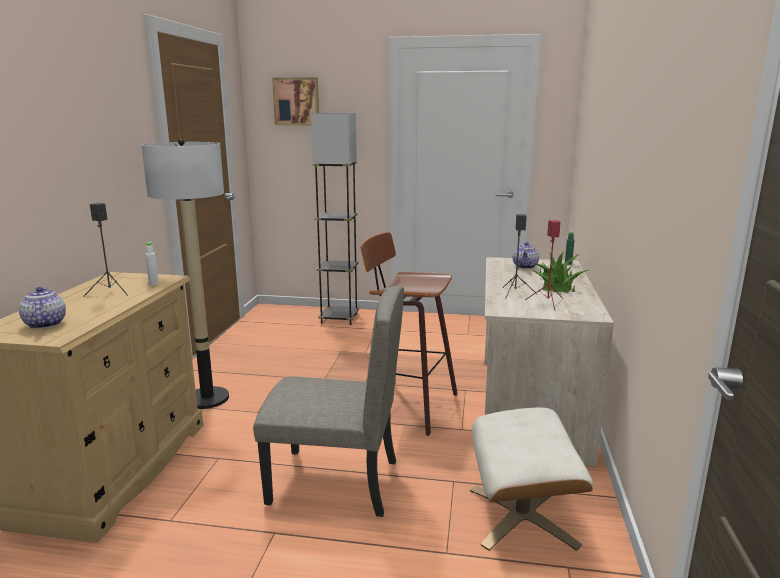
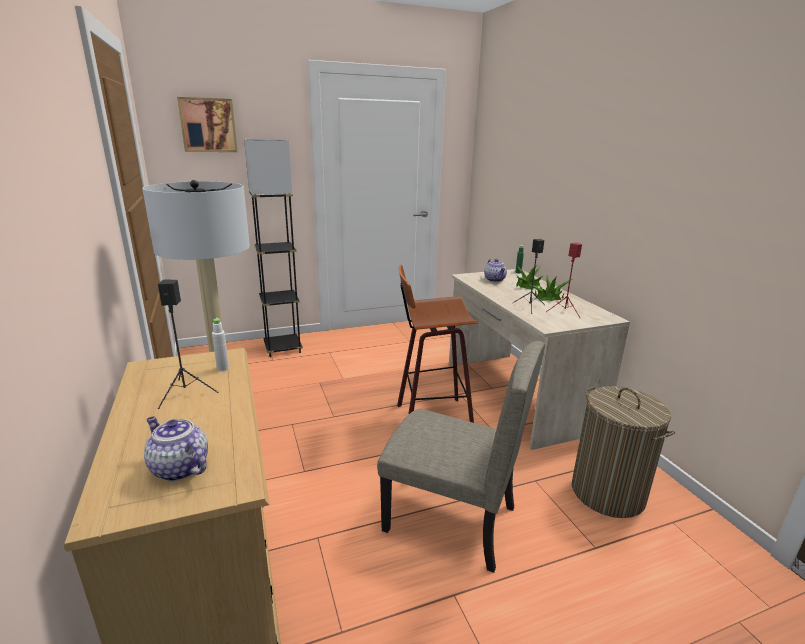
camera: 30 degrees left, 5 degrees up
(334, 482) = (450, 519): beige chair -> beige chair turned 45 degrees clockwise
(522, 517) = (608, 493): beige ottoman -> laundry basket

